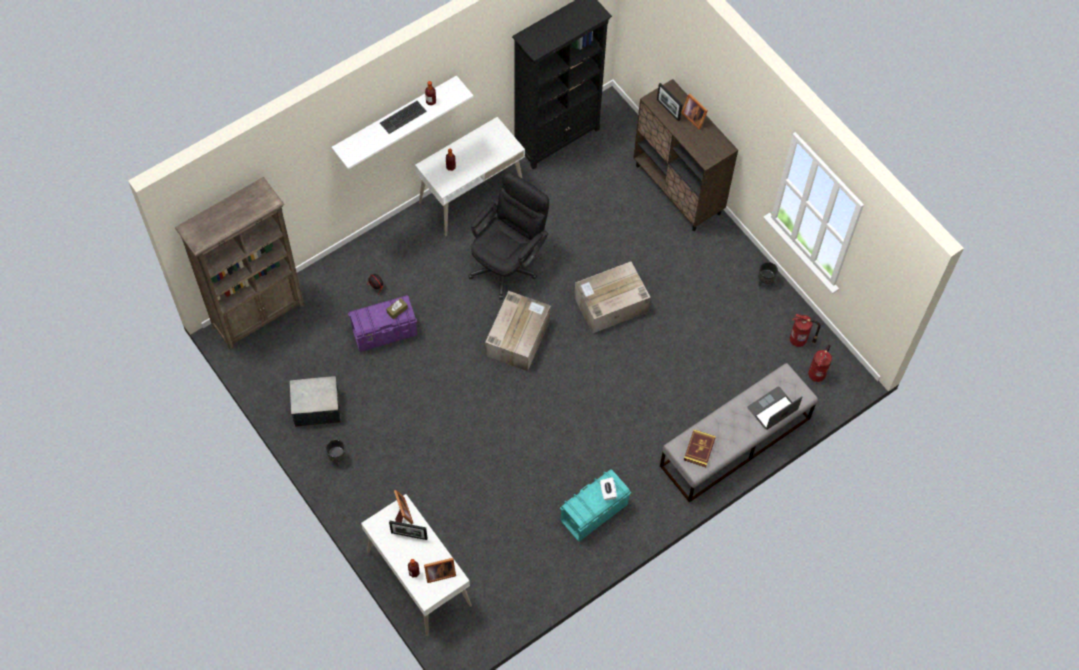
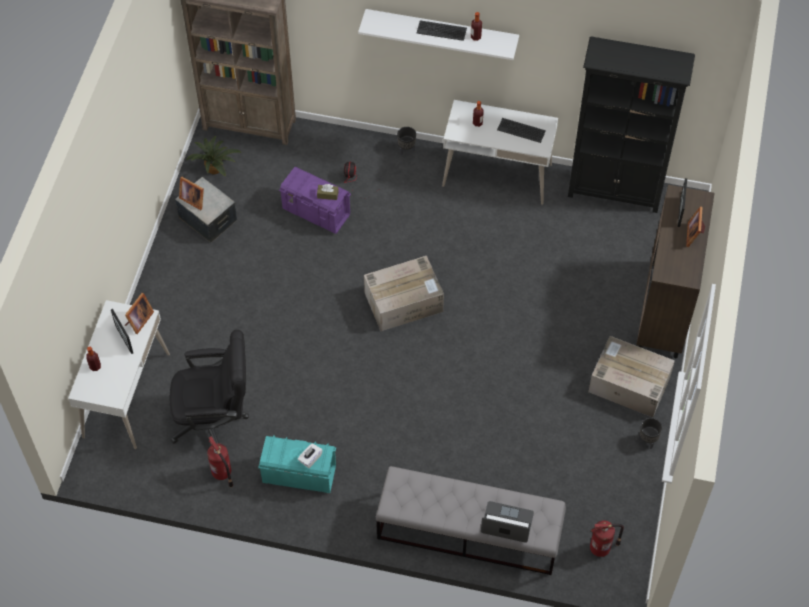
camera: 50 degrees right, 5 degrees down
(274, 368) = (215, 168): none -> potted plant
(337, 458) = (178, 264): black planter -> black planter (406, 149)
(438, 573) = (110, 383): picture frame -> picture frame (193, 199)
(485, 146) = (521, 130): none -> keyboard
(508, 263) = (464, 245): black office chair -> black office chair (215, 420)
(610, 305) = (501, 343): cardboard box -> cardboard box (628, 384)
(699, 449) = (411, 494): book -> none
(799, 340) = (619, 509): fire extinguisher -> fire extinguisher (222, 473)

